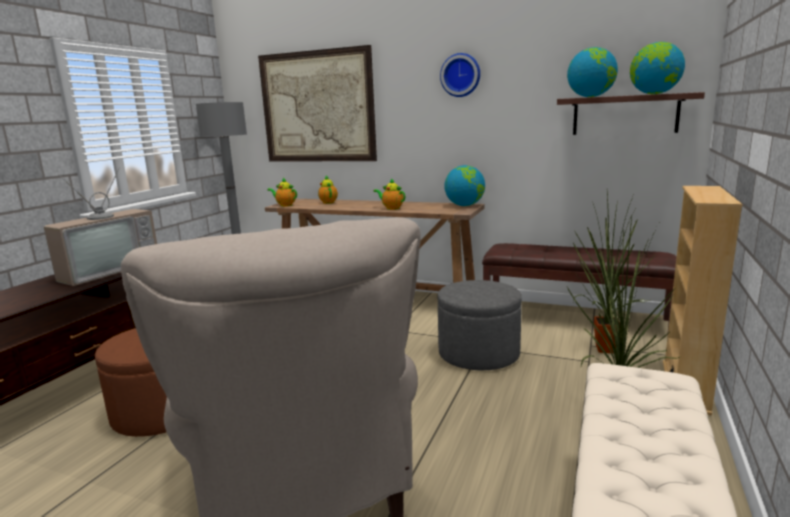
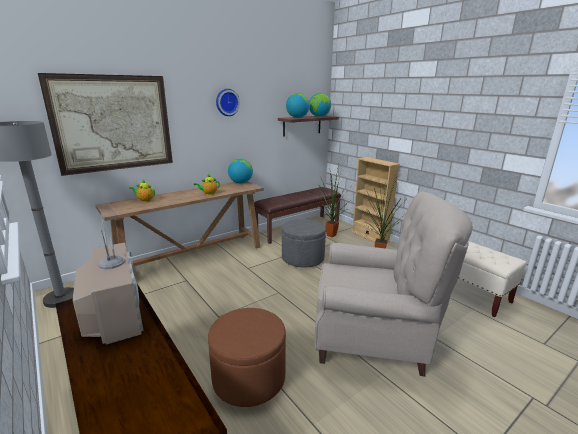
camera: 60 degrees left, 5 degrees up
(285, 205) = (117, 211): teapot -> none

